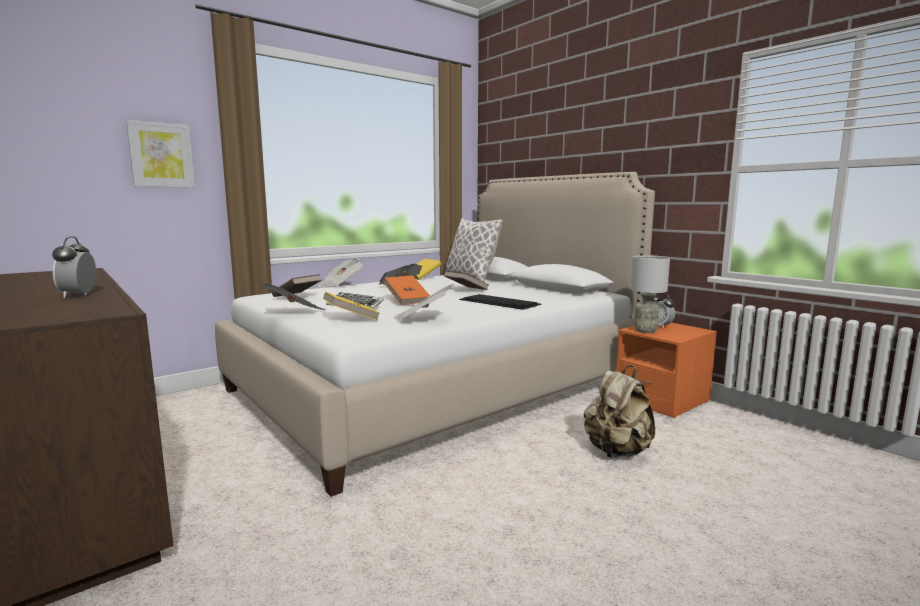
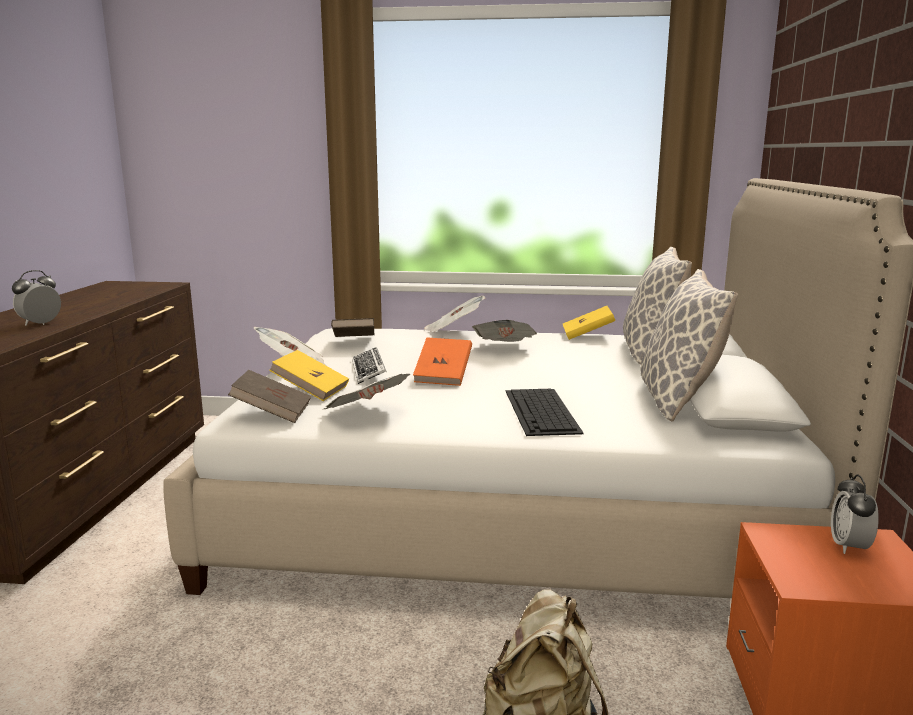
camera: 45 degrees right, 5 degrees up
(161, 155) = (275, 159): picture -> none
(466, 290) = (570, 375): brown book -> brown book (272, 413)
(536, 289) = (678, 400): none -> pillow
(645, 330) = (786, 544): grey table lamp -> none

